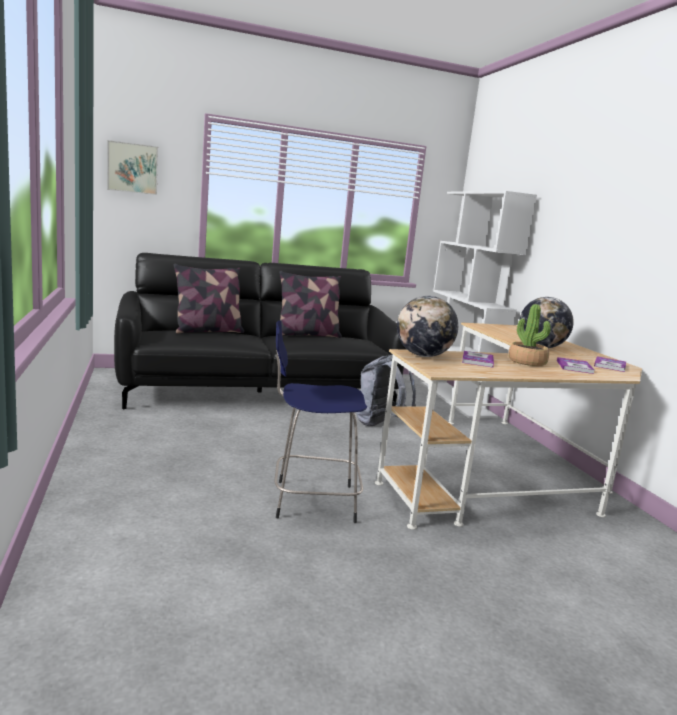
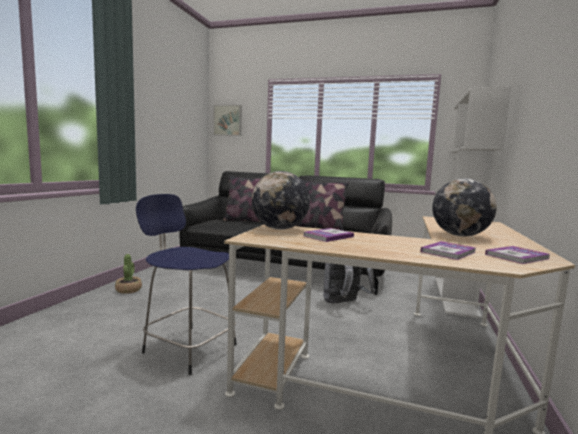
camera: 35 degrees right, 5 degrees down
(527, 362) = (391, 242): potted plant -> potted plant (128, 290)

